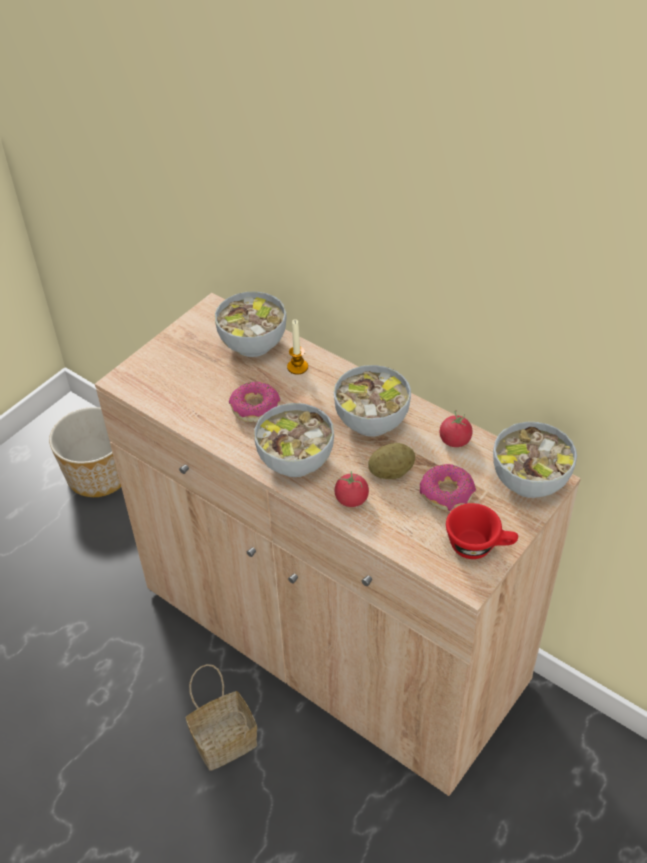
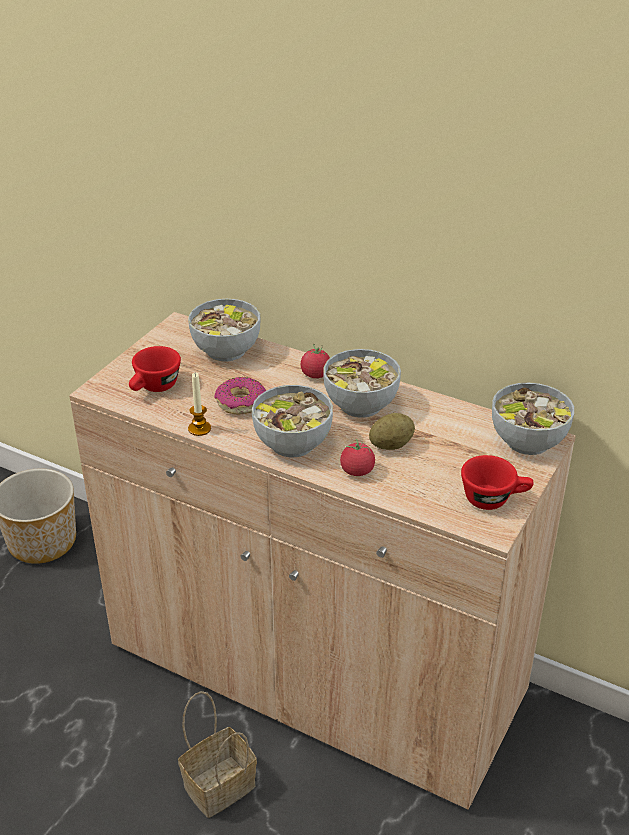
camera: 10 degrees left, 10 degrees down
(176, 383) = (154, 388): none -> red cup
(297, 367) = (275, 366): candle -> candle (199, 429)
(447, 494) = (450, 458): donut -> none
(455, 440) = (446, 414): tomato -> tomato (315, 374)

